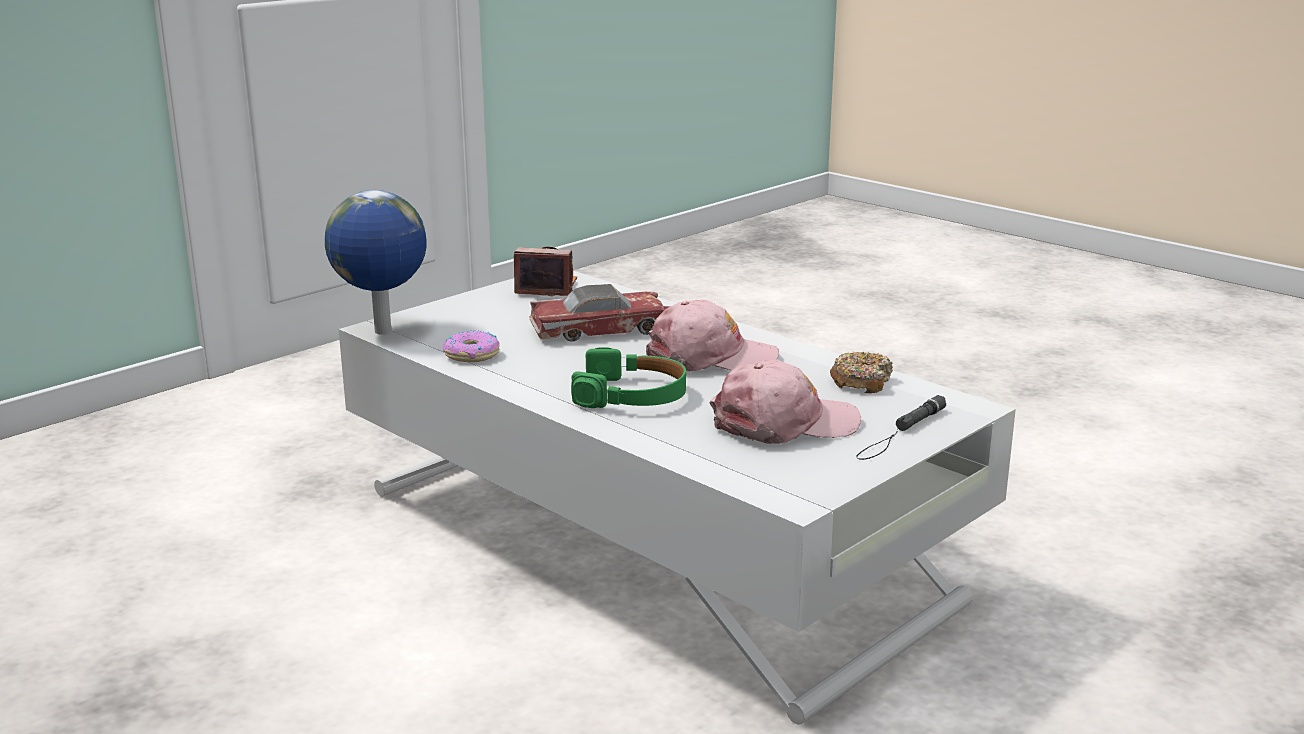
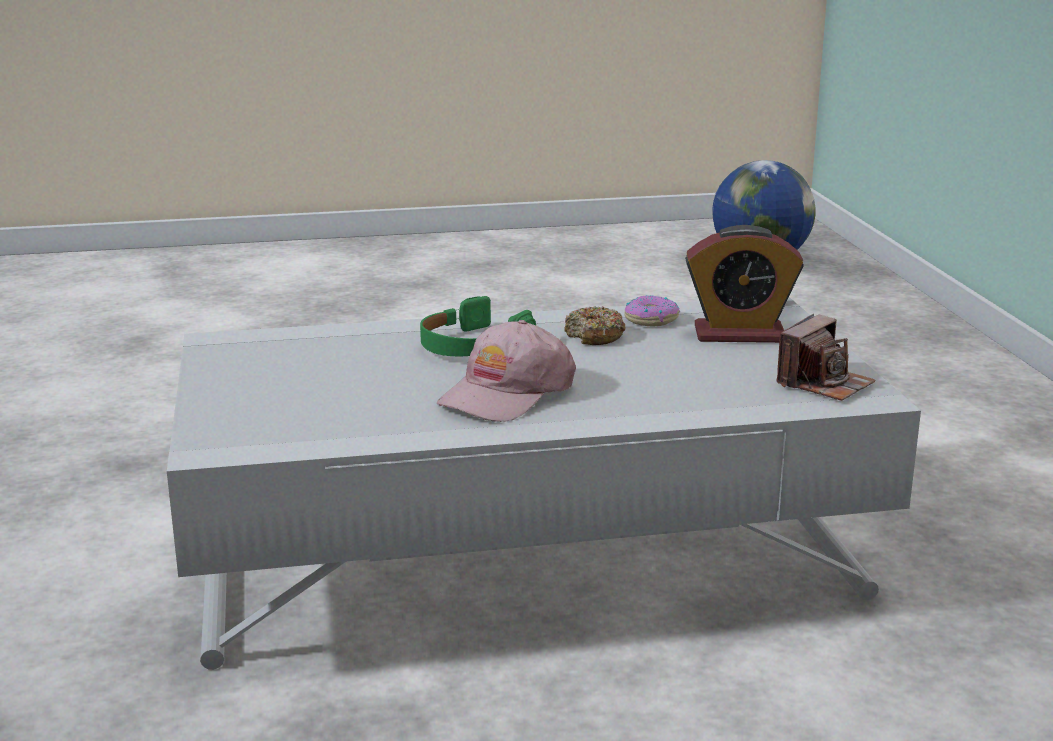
camera: 125 degrees right, 0 degrees up
(471, 323) = (739, 334): none -> alarm clock
(599, 330) = (650, 373): toy car -> none
(784, 423) = (324, 374): pink cap -> none
(861, 382) = (341, 430): donut -> donut (594, 336)
(900, 433) = (225, 405): black flashlight -> none

